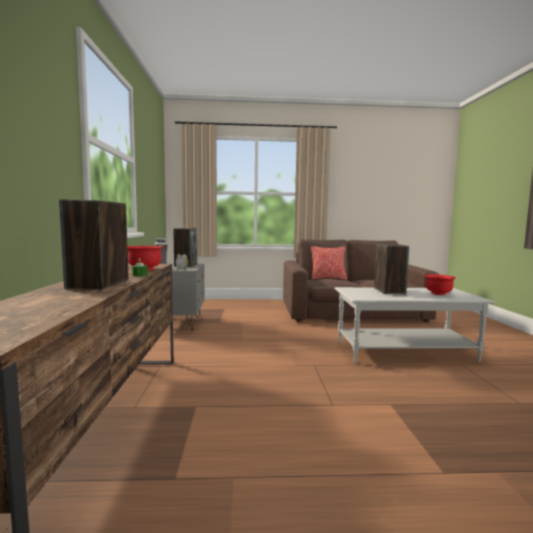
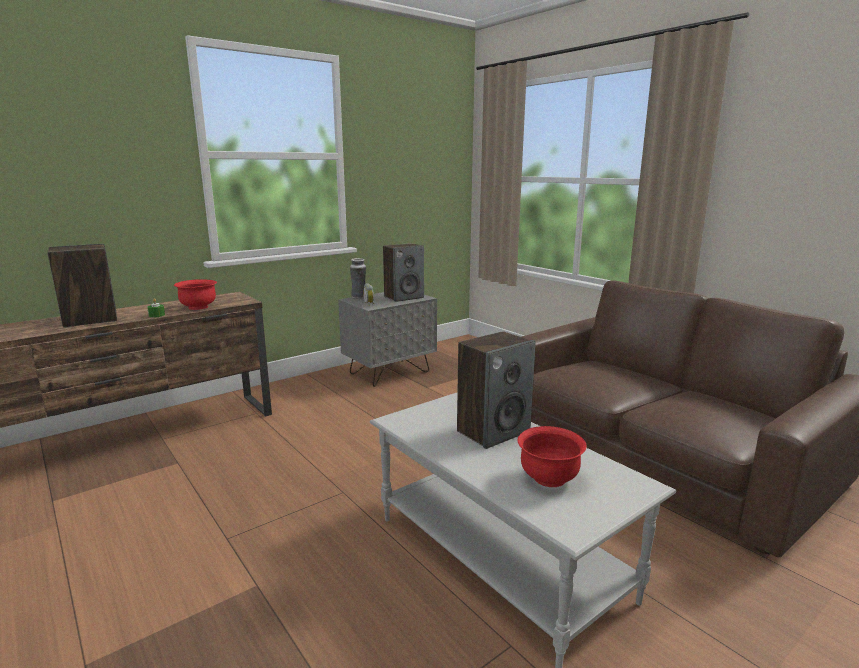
camera: 55 degrees right, 10 degrees up
(328, 278) = (628, 370): pillow -> none

